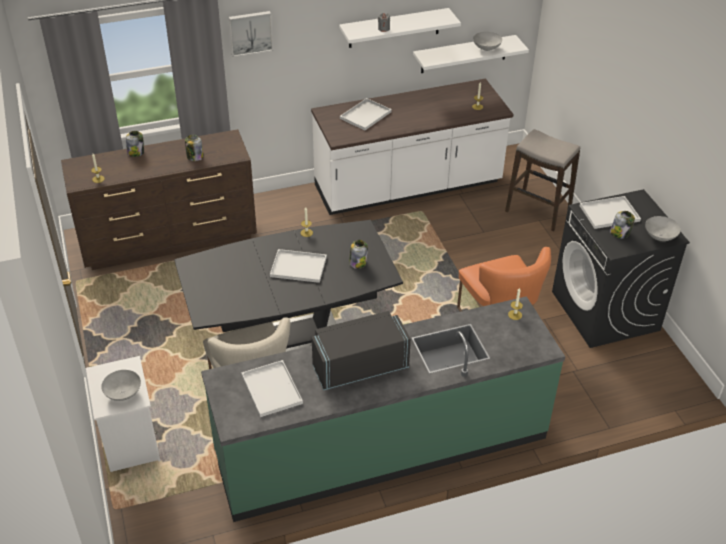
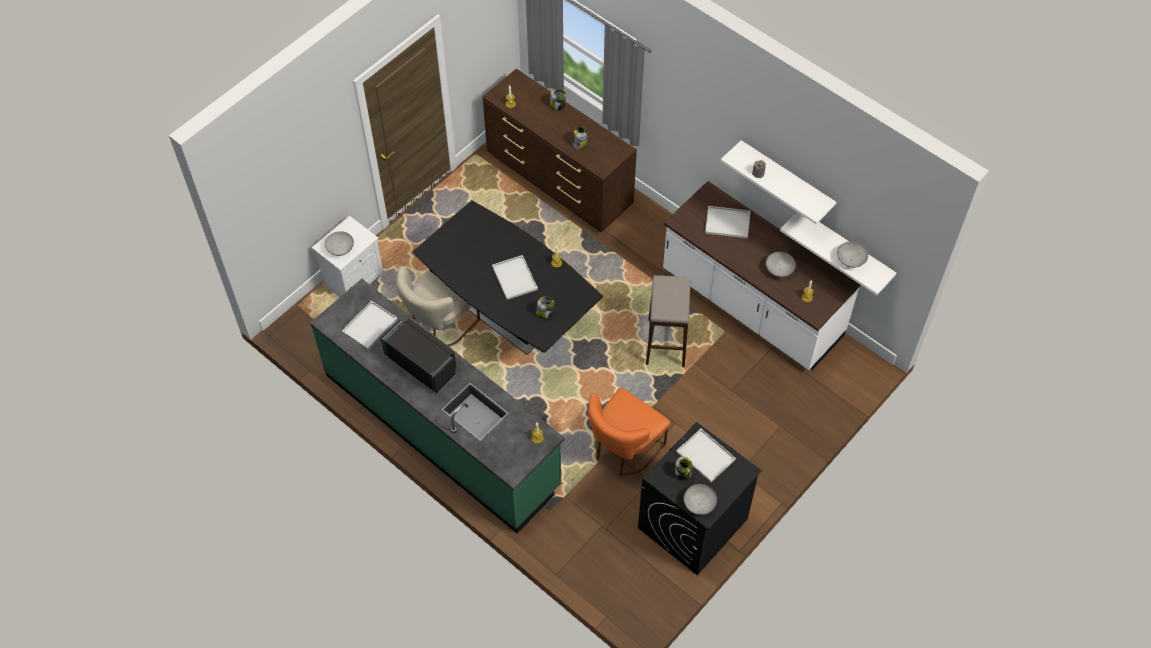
camera: 60 degrees right, 15 degrees up
(250, 32) = (671, 91): picture -> none
(438, 109) = (779, 270): none -> grey bowl
(537, 211) = (792, 420): stool -> stool (666, 342)

